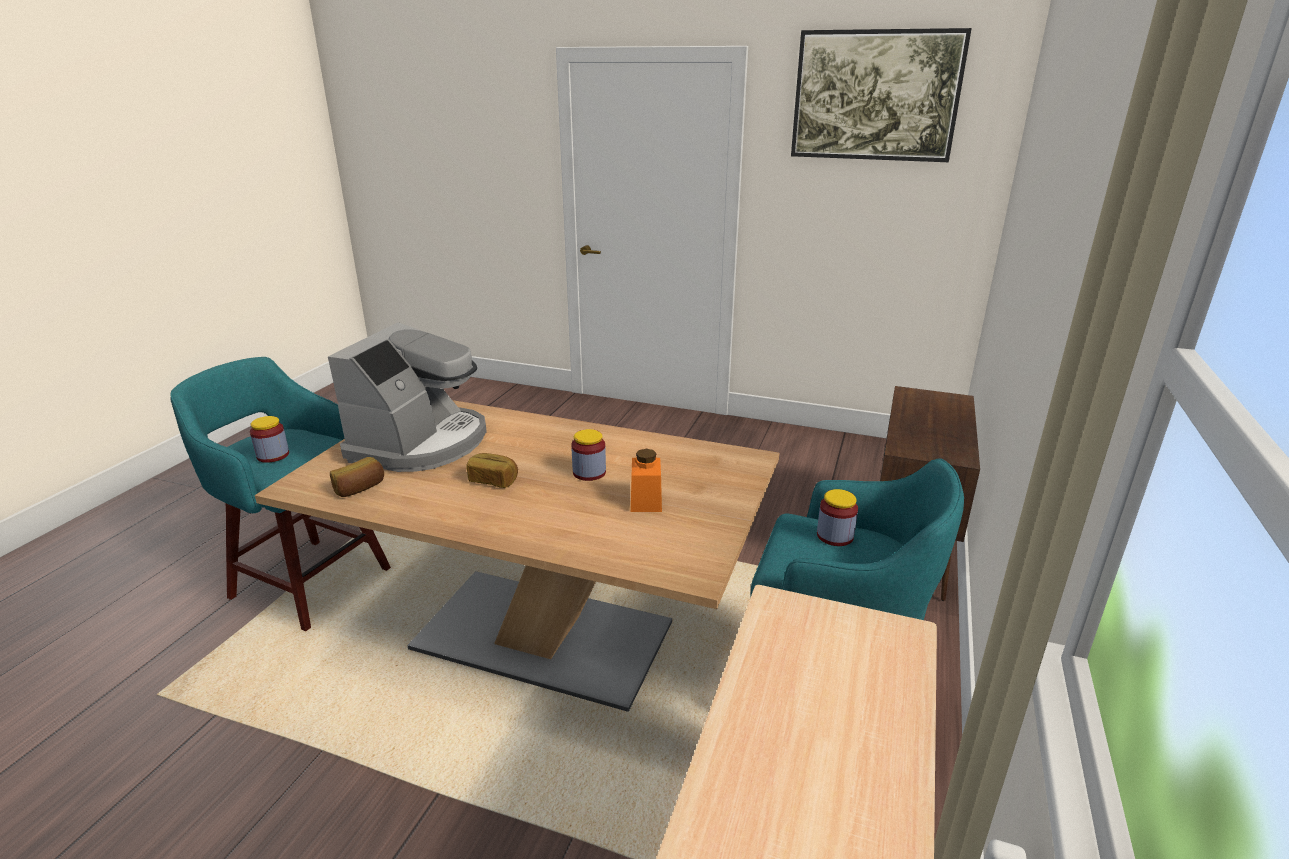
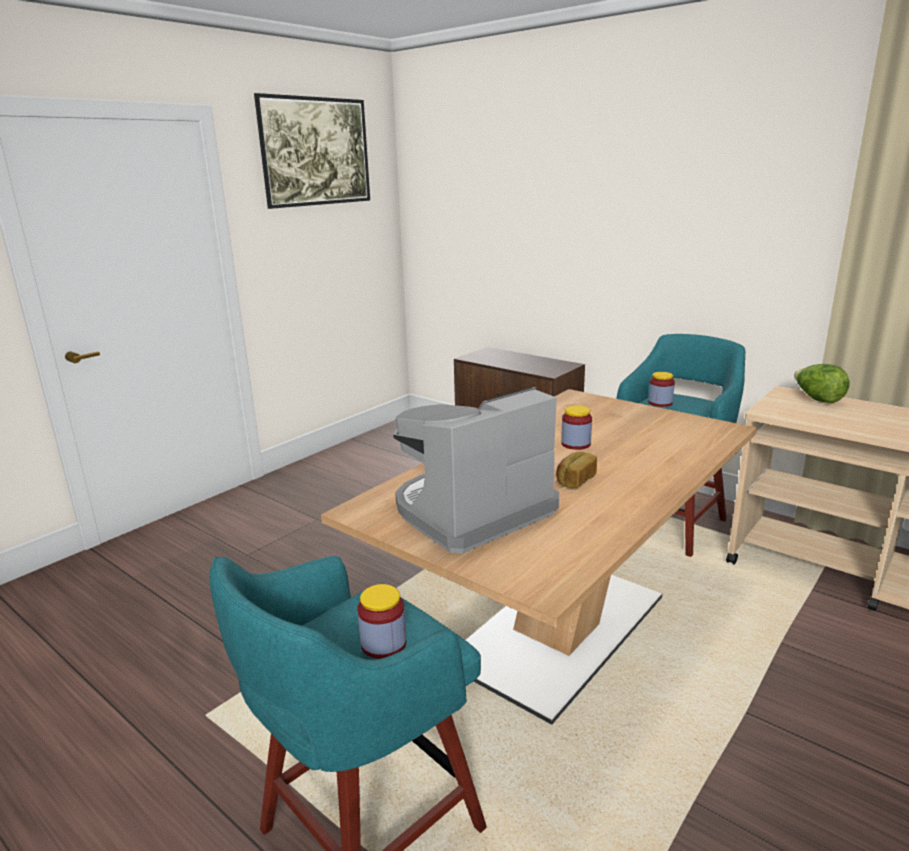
camera: 70 degrees left, 5 degrees down
(360, 488) = (566, 545): bread -> none
(421, 443) = (471, 511): coffee machine -> coffee machine turned 75 degrees counterclockwise
(646, 501) = (629, 431): orange jar -> none
(885, 667) = (817, 399): none -> lettuce

